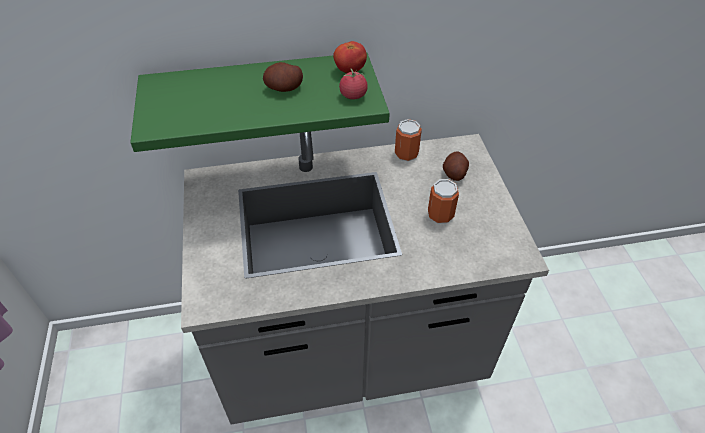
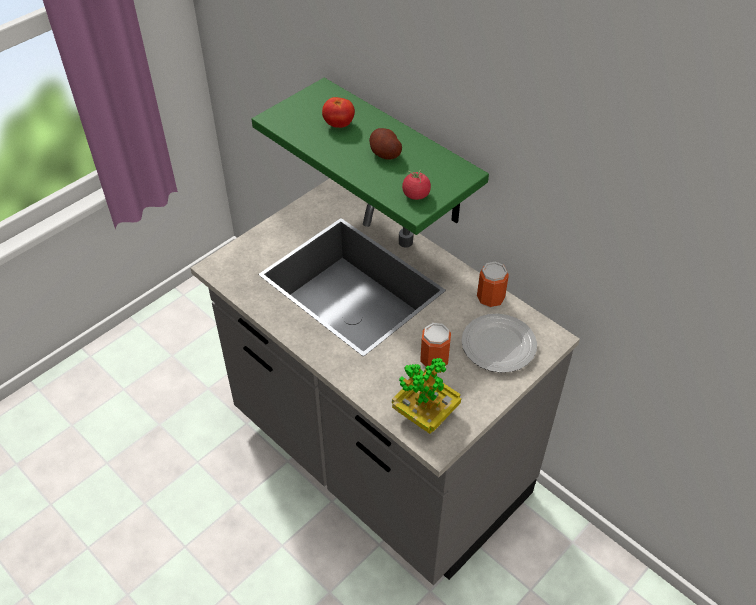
camera: 55 degrees right, 0 degrees up
(350, 71) = (448, 176): tomato -> tomato (339, 124)
(454, 173) = (499, 345): potato -> plate
(488, 248) = (425, 413): none -> potted plant

